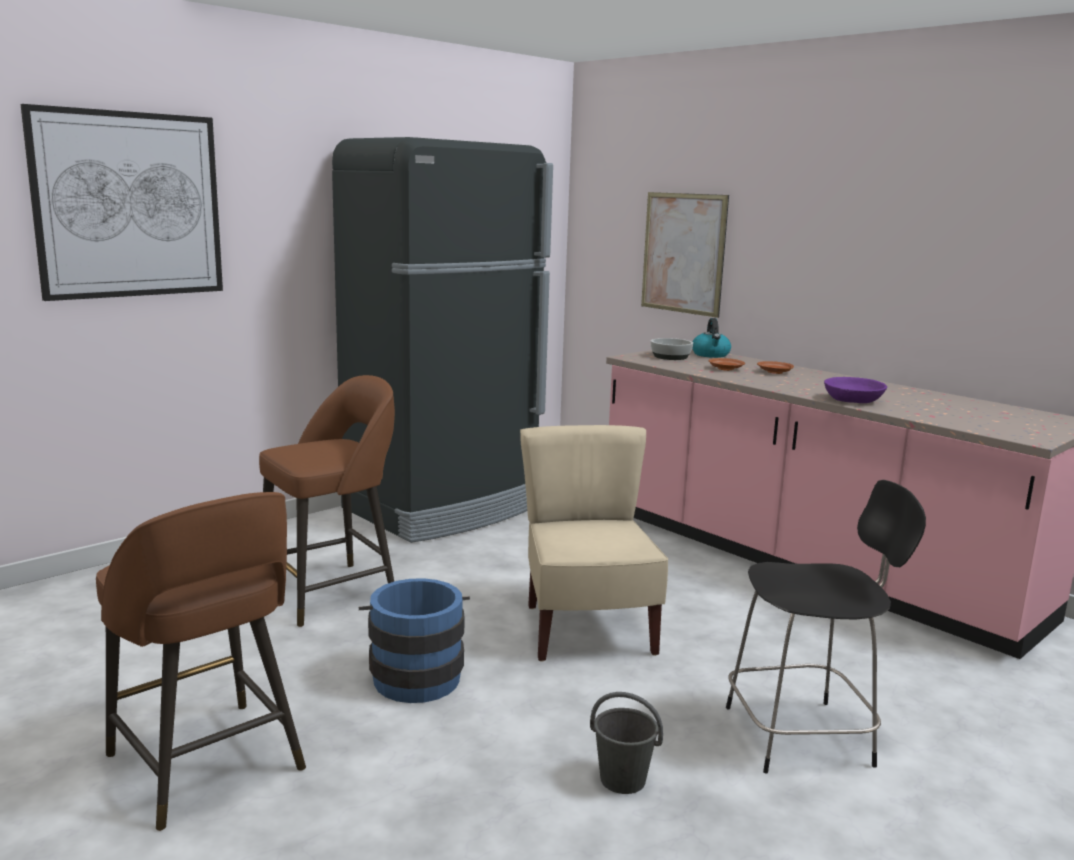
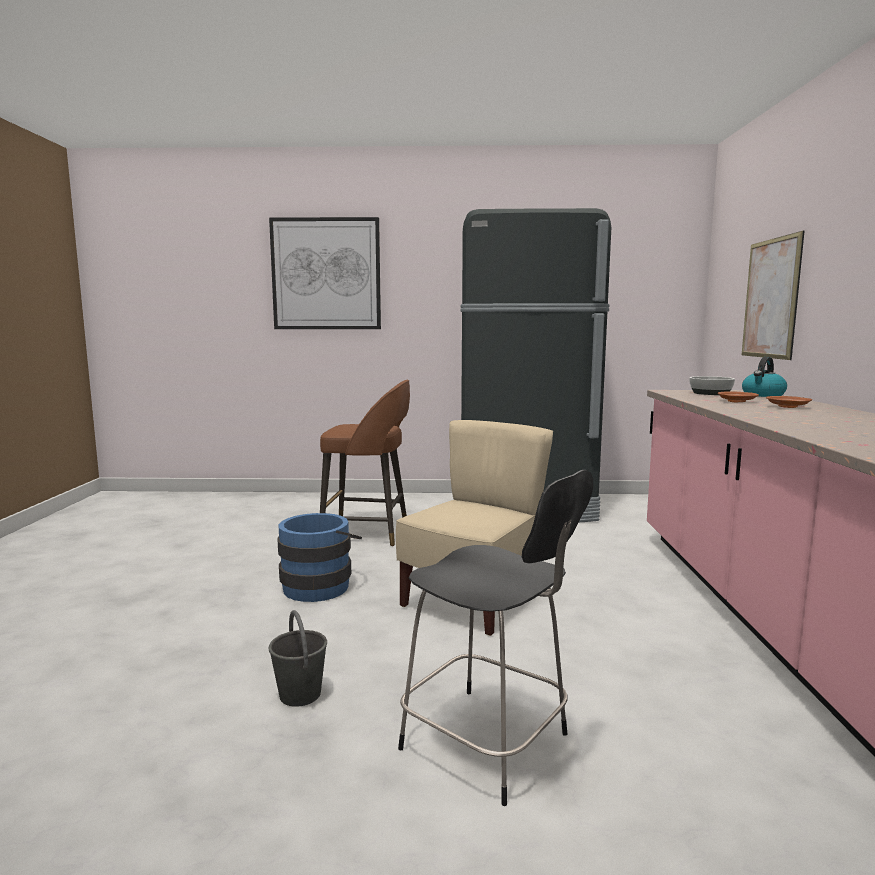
camera: 45 degrees right, 5 degrees down
(208, 765) = (156, 585): brown stool -> none
(853, 400) = (798, 426): purple bowl -> none

